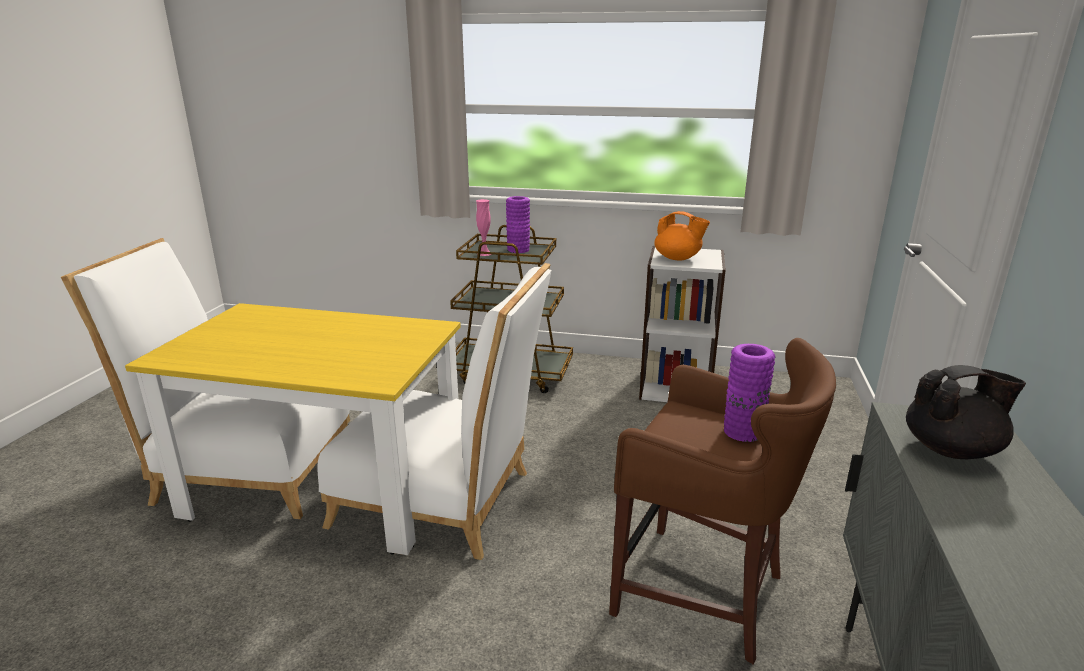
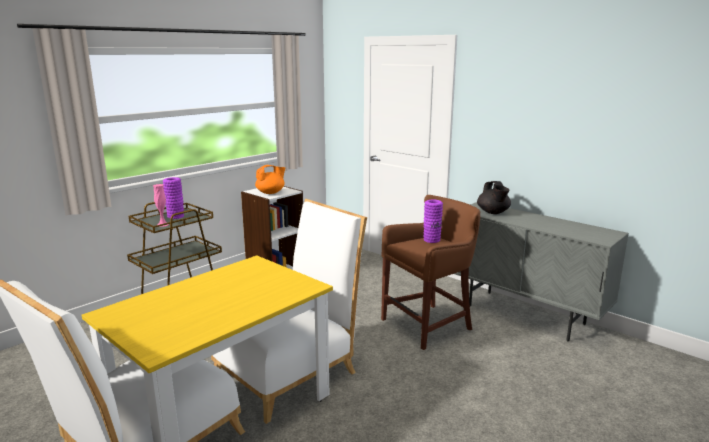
camera: 60 degrees left, 5 degrees down
(952, 450) = (493, 212): black teapot -> black teapot turned 150 degrees clockwise

